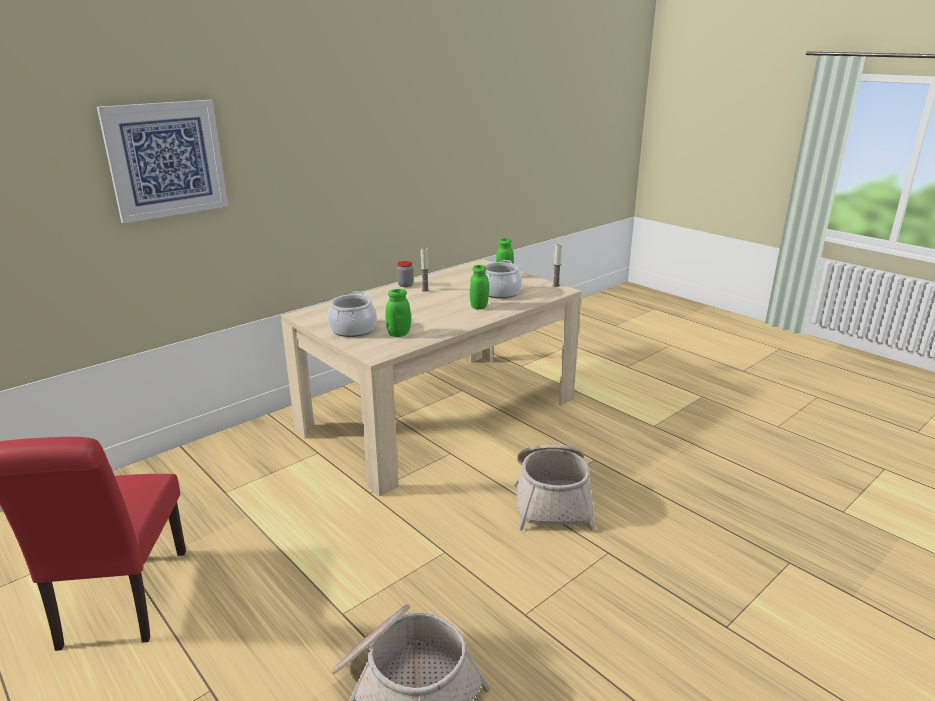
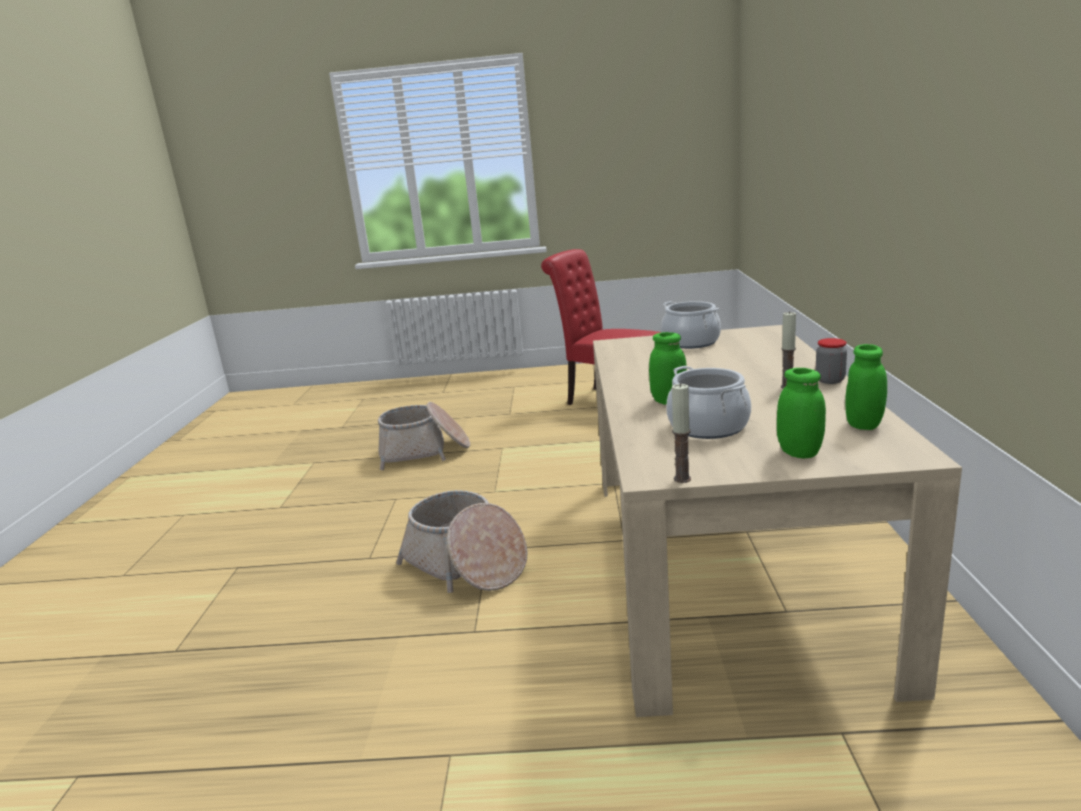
camera: 135 degrees right, 5 degrees down
(166, 160) = (826, 123): picture -> none
(399, 334) = (647, 355): green jar -> green jar (863, 424)

